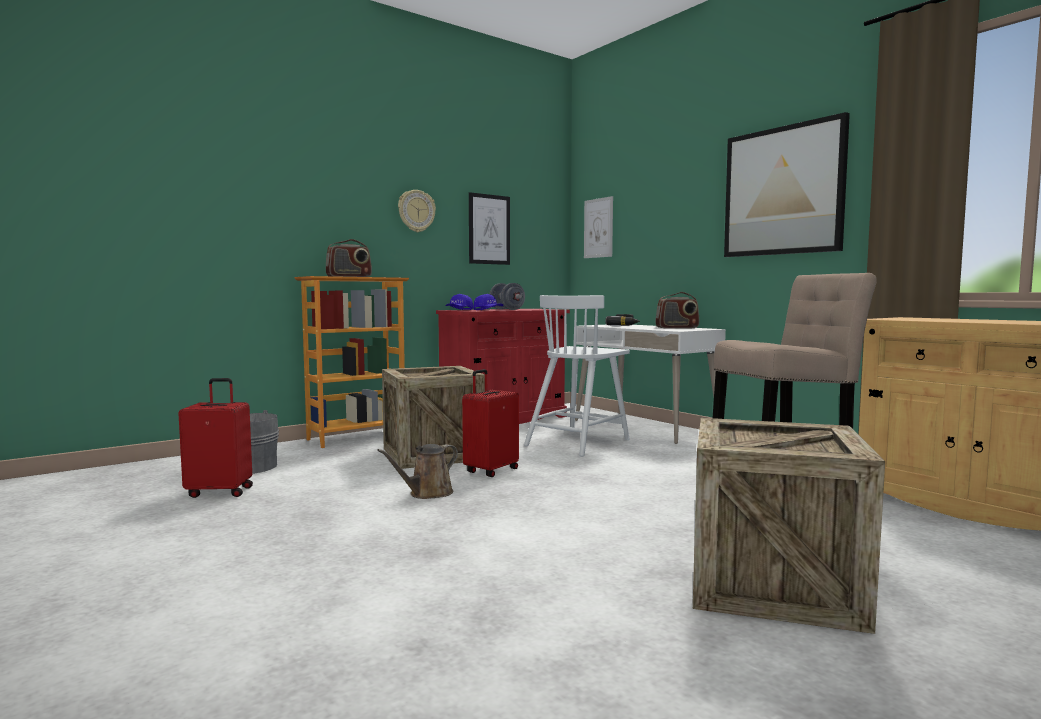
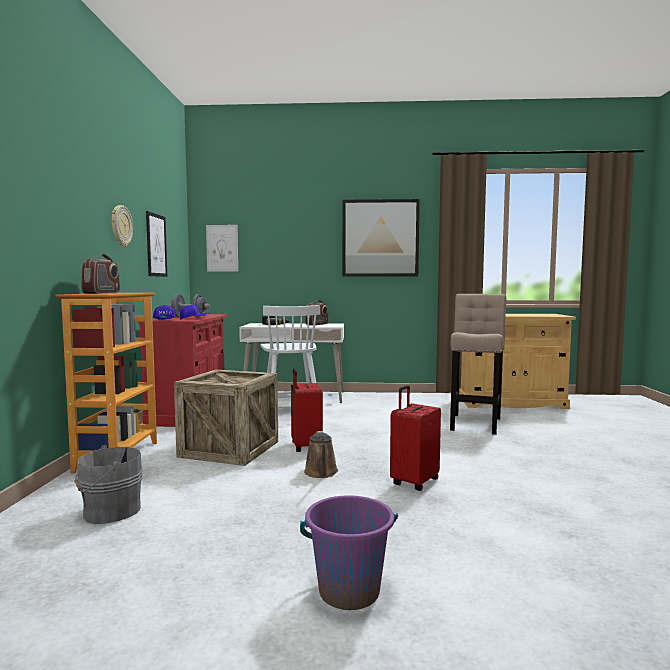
camera: 50 degrees left, 0 degrees up
(165, 568) = (349, 591): none -> purple bucket
(220, 492) = (166, 536): red suitcase -> red suitcase (414, 482)
(773, 584) = (556, 452): crate -> none

